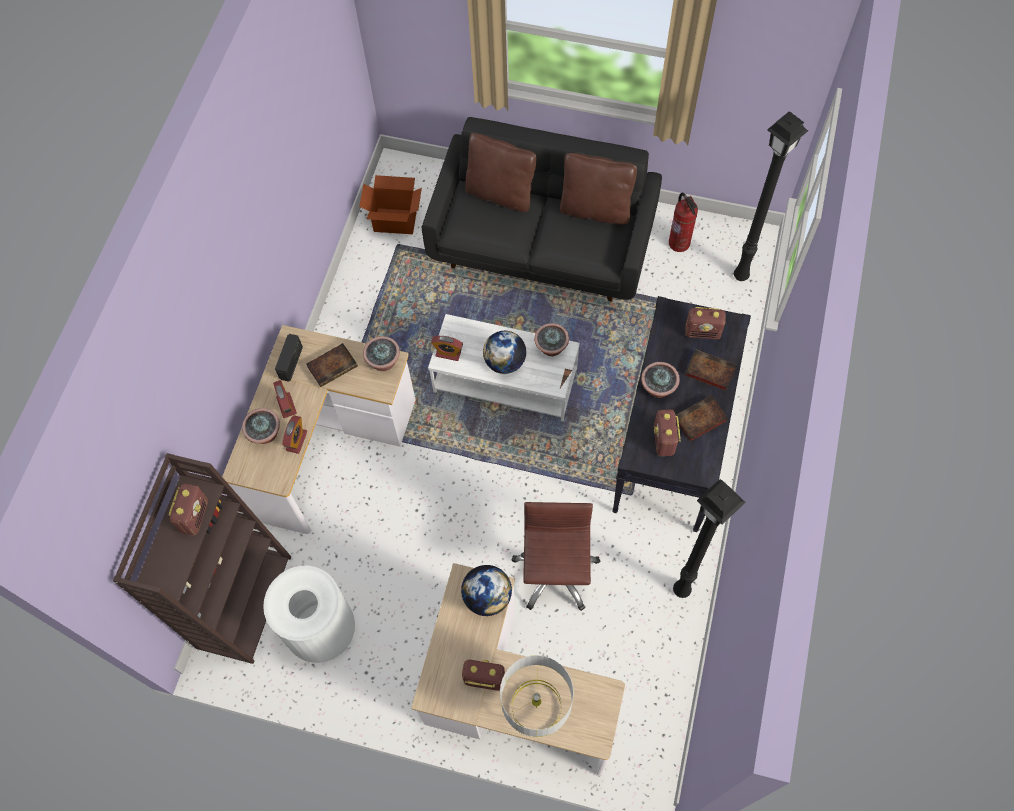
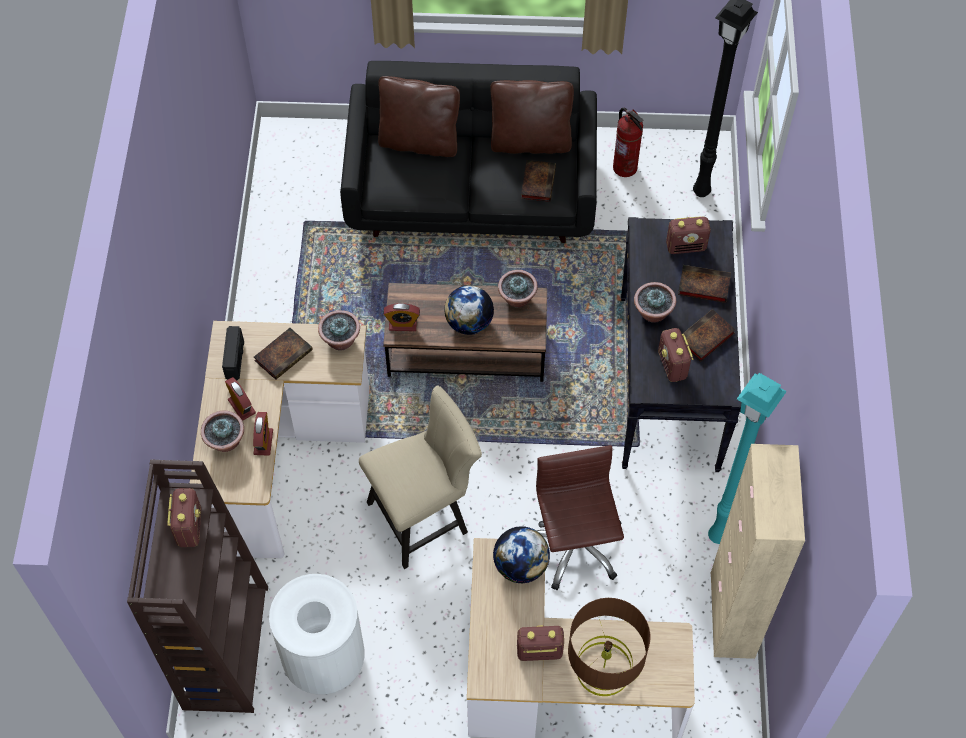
camera: 15 degrees left, 5 degrees down
(395, 220) = (295, 195): cardboard box -> none
(435, 521) = (424, 516): none -> beige chair
(506, 380) = (467, 348): white coffee table -> brown coffee table
(536, 709) = (603, 670): grey table lamp -> brown table lamp
(593, 246) = (537, 182): none -> book
(677, 664) = (732, 615): none -> beige cabinet
(681, 591) = (718, 538): black floor lamp -> turquoise floor lamp

